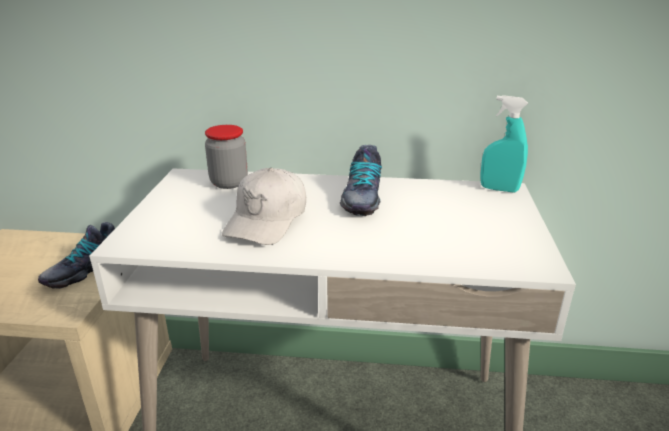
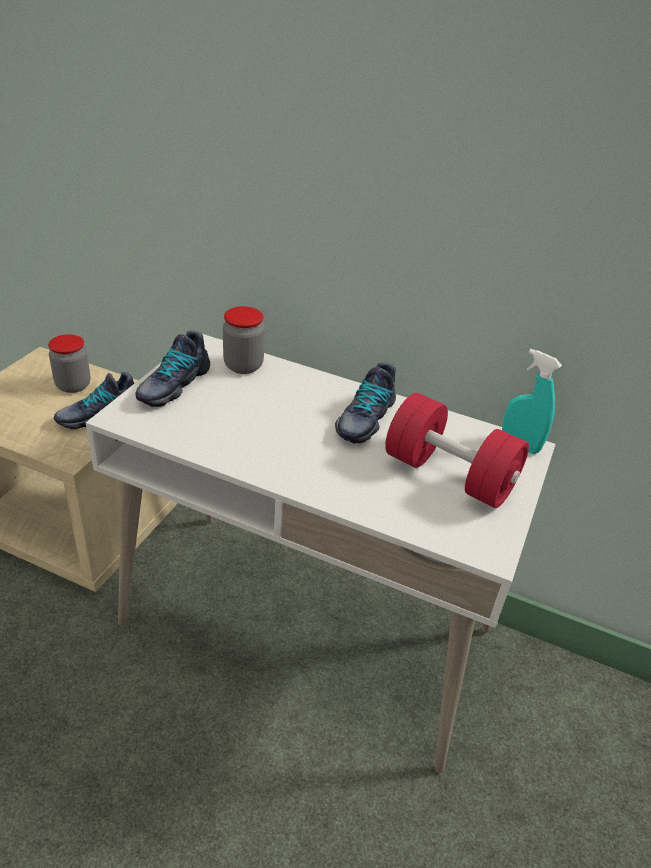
camera: 15 degrees right, 10 degrees up
(48, 252) = (73, 385): none -> jar
(168, 208) = (172, 384): none -> shoe
(267, 220) = (257, 423): white cap -> none
(461, 220) = (449, 475): none -> red dumbbell

